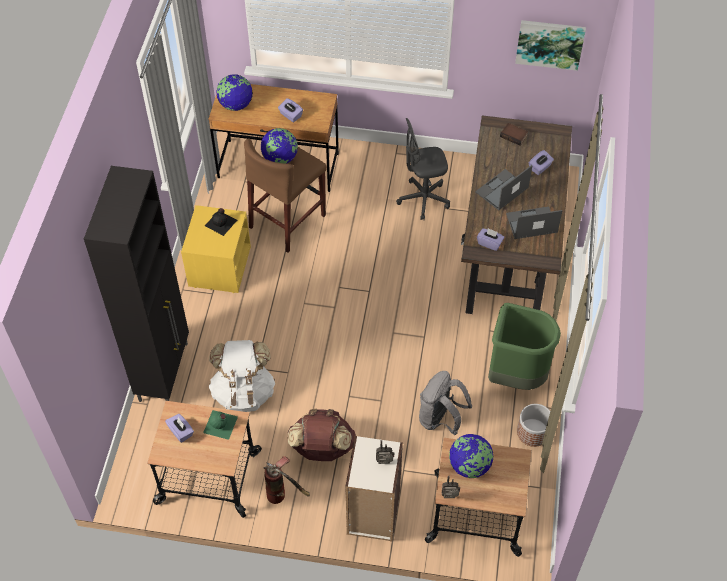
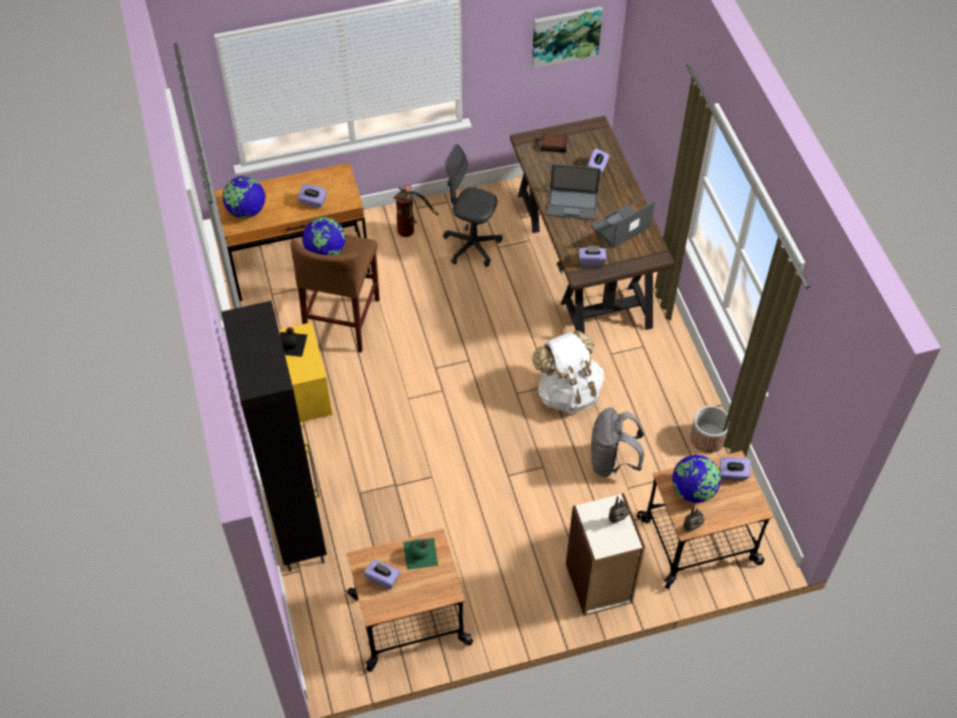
camera: 25 degrees left, 0 degrees up
(244, 392) = (396, 516): white backpack -> white backpack (568, 392)
(283, 495) = (498, 604): fire extinguisher -> fire extinguisher (412, 228)
(322, 449) = (510, 540): brown backpack -> none
(423, 199) = (472, 246): grey office chair -> grey office chair turned 60 degrees clockwise
(501, 190) = (573, 204): laptop -> laptop turned 105 degrees counterclockwise
(511, 466) = (733, 474): none -> purple tissue box
(515, 375) = (660, 389): green trash can -> none

